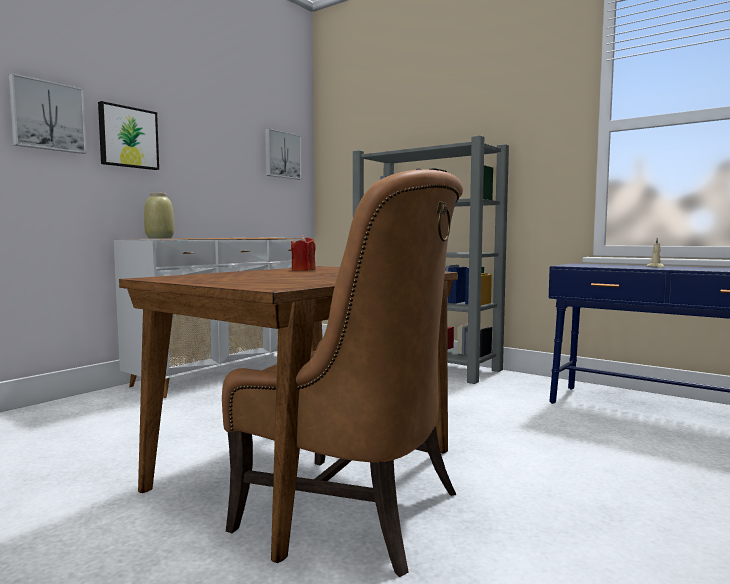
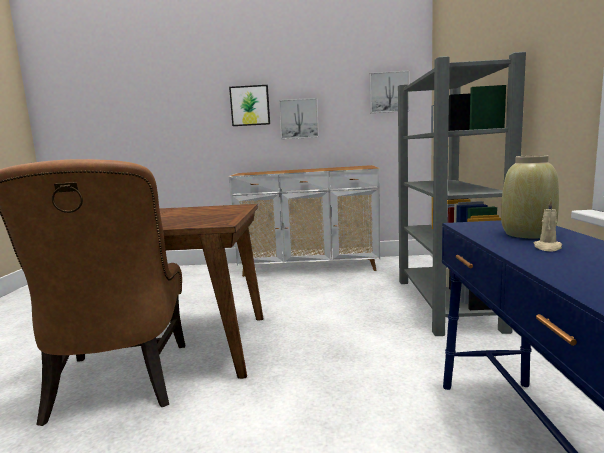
camera: 55 degrees right, 5 degrees up
(47, 116) = (201, 103): picture -> picture (299, 119)
(160, 238) = (261, 172): beige vase -> beige vase (528, 234)
(303, 270) = (197, 210): red candle -> none

